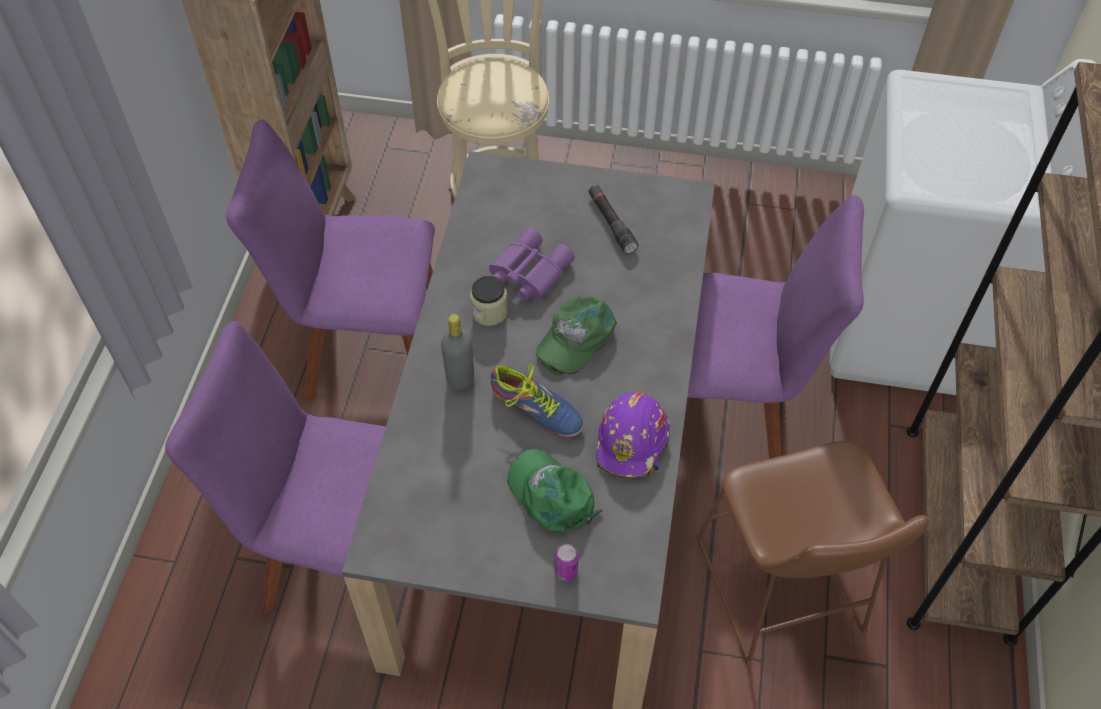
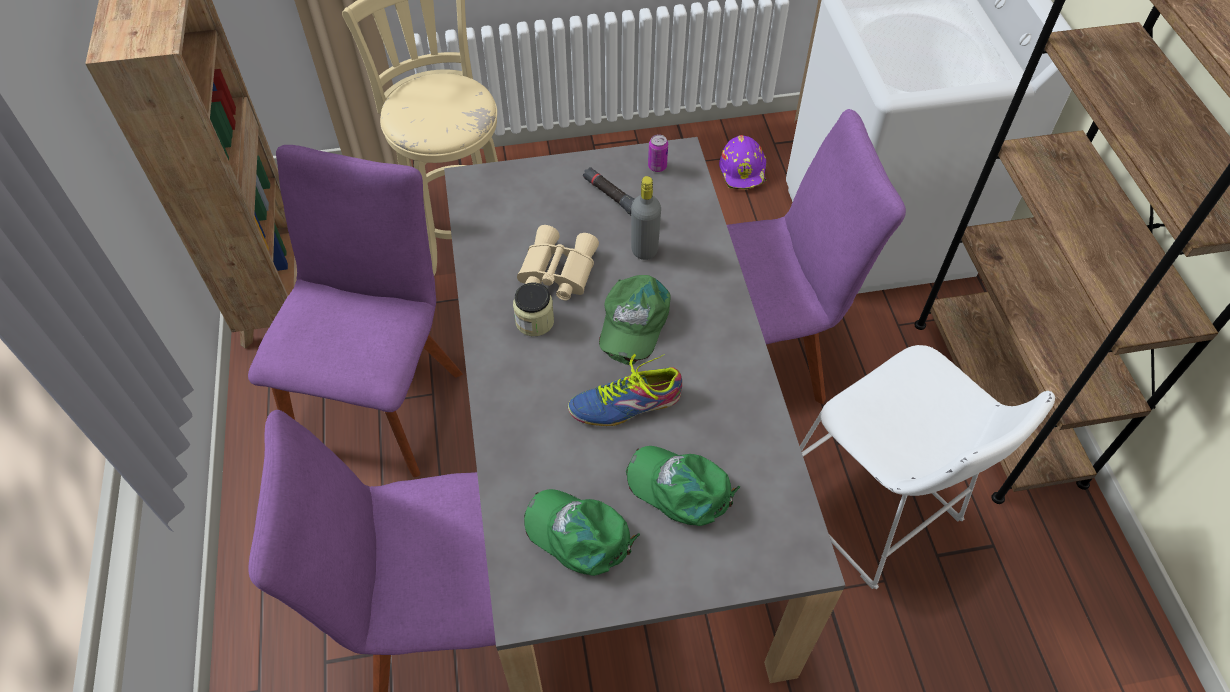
camera: 20 degrees left, 0 degrees up
(366, 347) = (380, 401): purple chair -> purple chair turned 120 degrees clockwise
(447, 504) = (579, 534): none -> green cap
(460, 379) = (534, 398): grey bottle -> grey bottle (644, 250)
(527, 272) = (556, 271): purple binoculars -> beige binoculars
(537, 408) = (626, 404): shoe -> shoe turned 150 degrees clockwise
(566, 572) = (731, 563): can -> can (657, 166)
(633, 443) = (736, 409): purple hard hat -> purple hard hat (743, 170)
(781, 594) = (874, 511): brown stool -> white stool

